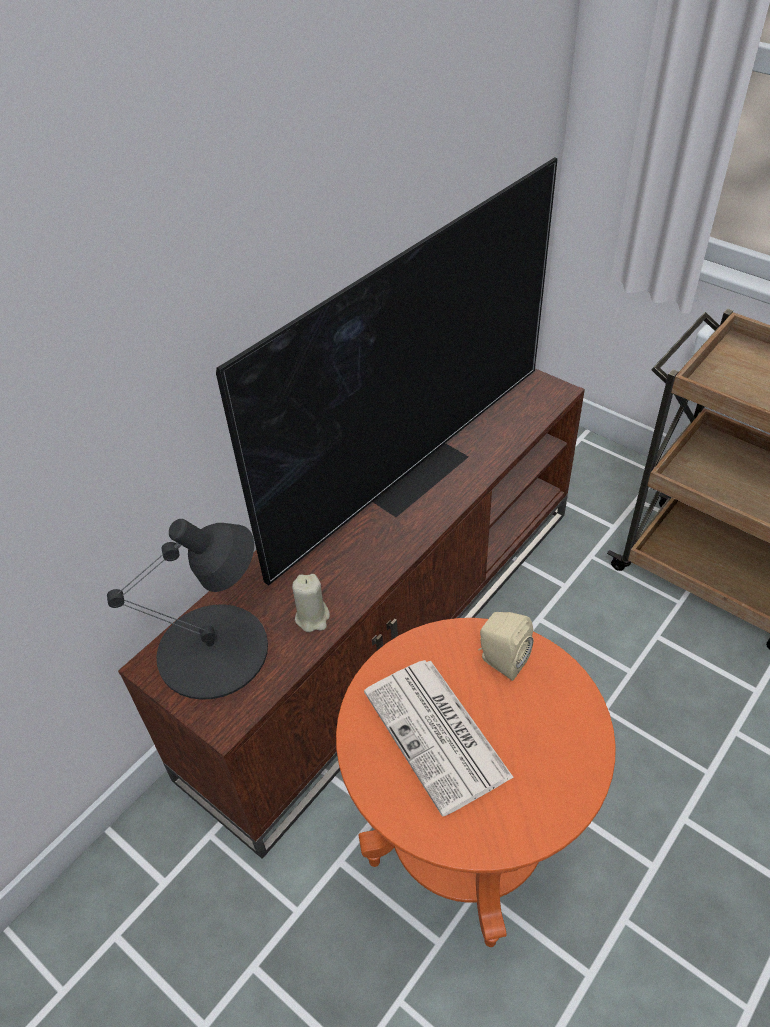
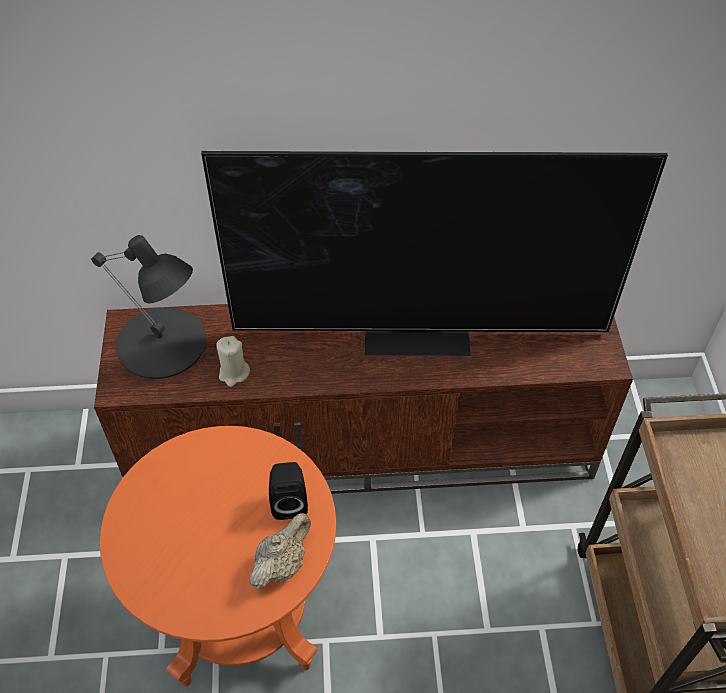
camera: 45 degrees right, 5 degrees up
(438, 735) = (196, 506): newspaper -> none
(501, 660) = (289, 501): beige speaker -> black speaker
(561, 707) = (282, 564): none -> beige teapot

